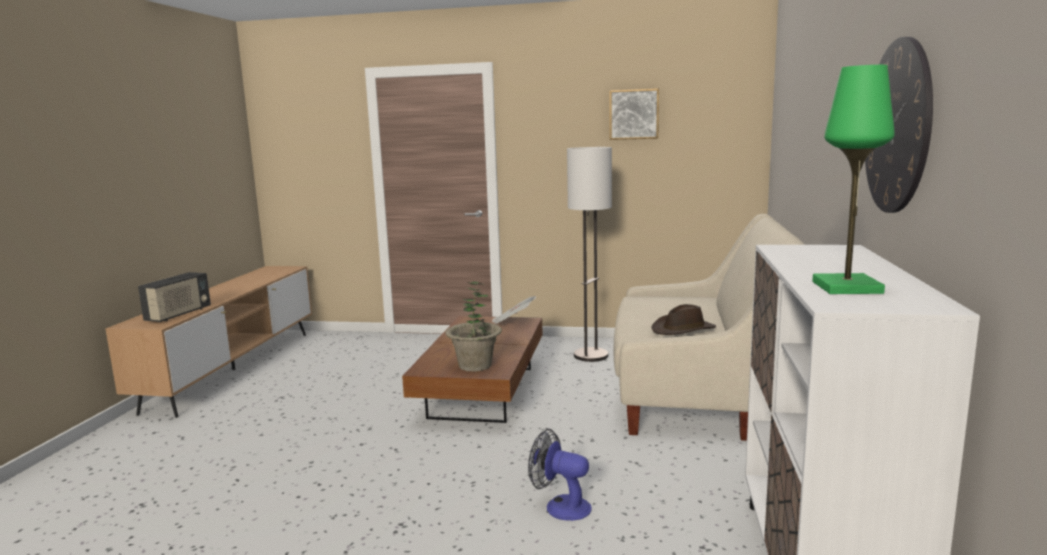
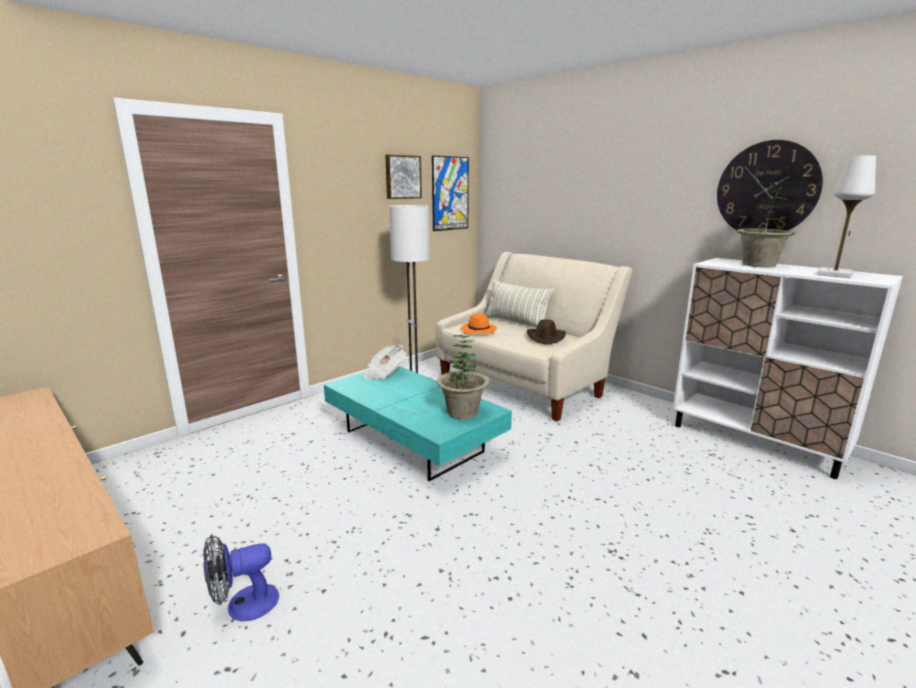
camera: 55 degrees left, 5 degrees up
(178, 314) = (73, 508): radio -> none
(483, 392) = (414, 441): brown coffee table -> turquoise coffee table
(560, 506) = (633, 477): fan -> fan (243, 605)
(642, 305) = (479, 331): none -> orange hat
(711, 309) = (516, 322): none -> pillow
(713, 132) = (450, 193): none -> picture
(837, 260) = (759, 265): none -> potted plant
(847, 287) = (834, 274): green table lamp -> white table lamp

